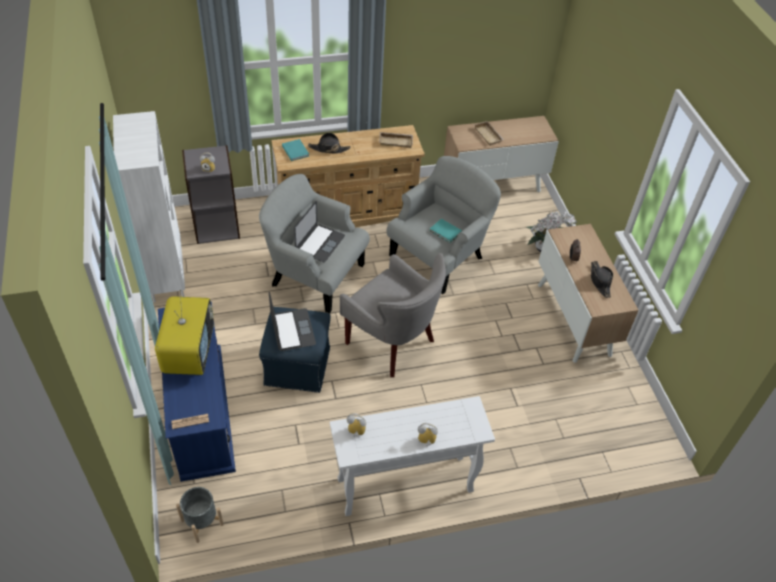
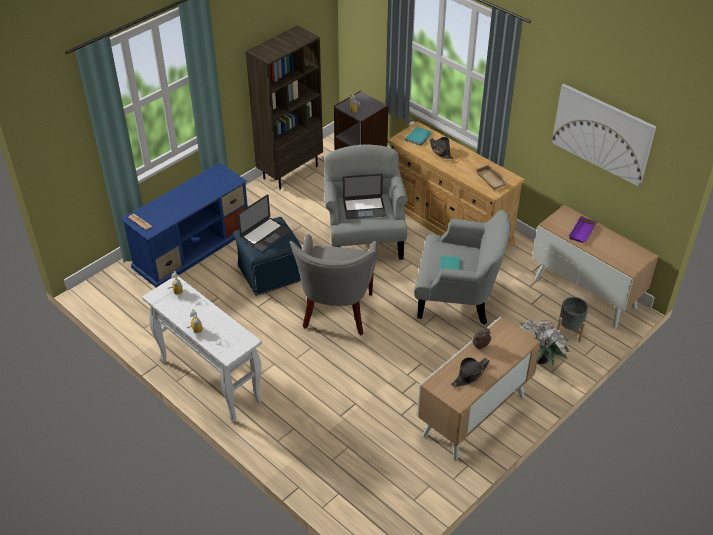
camera: 60 degrees right, 5 degrees down
(166, 277) = (290, 172): white bookcase -> brown bookcase
(189, 353) = (194, 194): television -> none
(202, 522) = (108, 293): grey planter -> grey planter (569, 331)
(477, 41) = (602, 134): none -> picture
(489, 135) = (583, 233): beige tray -> purple tray

